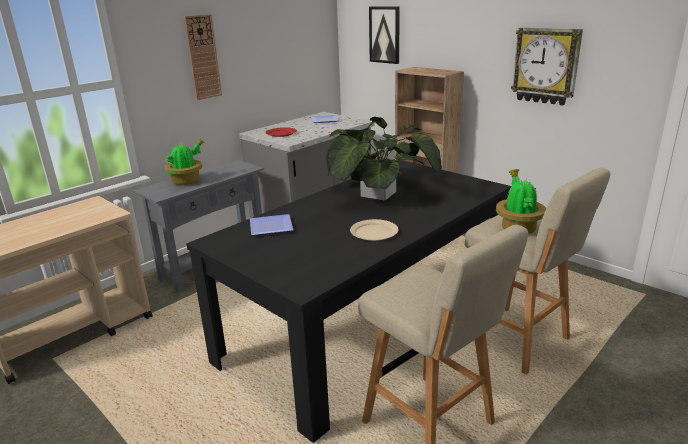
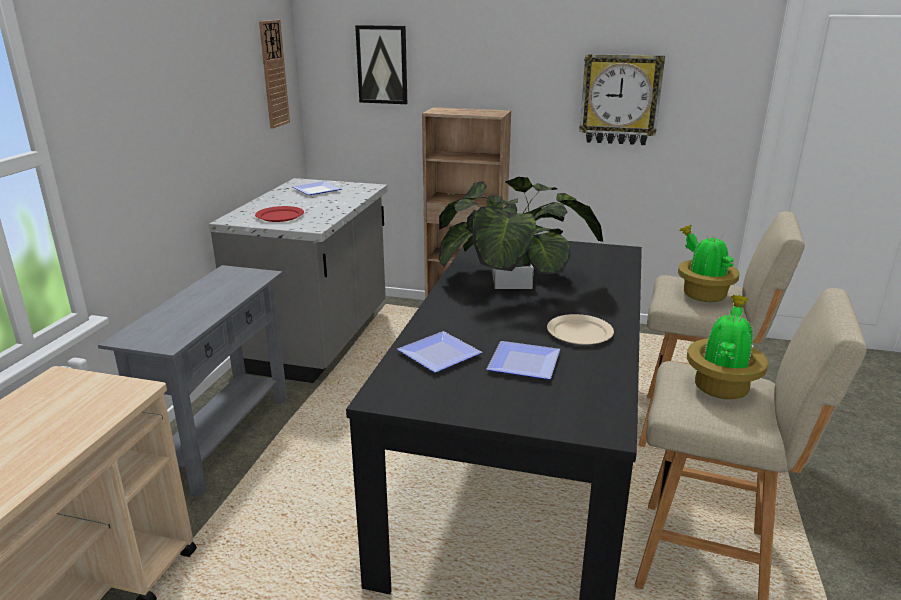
camera: 30 degrees left, 0 degrees up
(187, 181) = (182, 312): potted plant -> potted plant (721, 386)
(203, 57) = (155, 105): wall clock -> wall clock (273, 74)
(314, 242) = (526, 362): none -> plate

